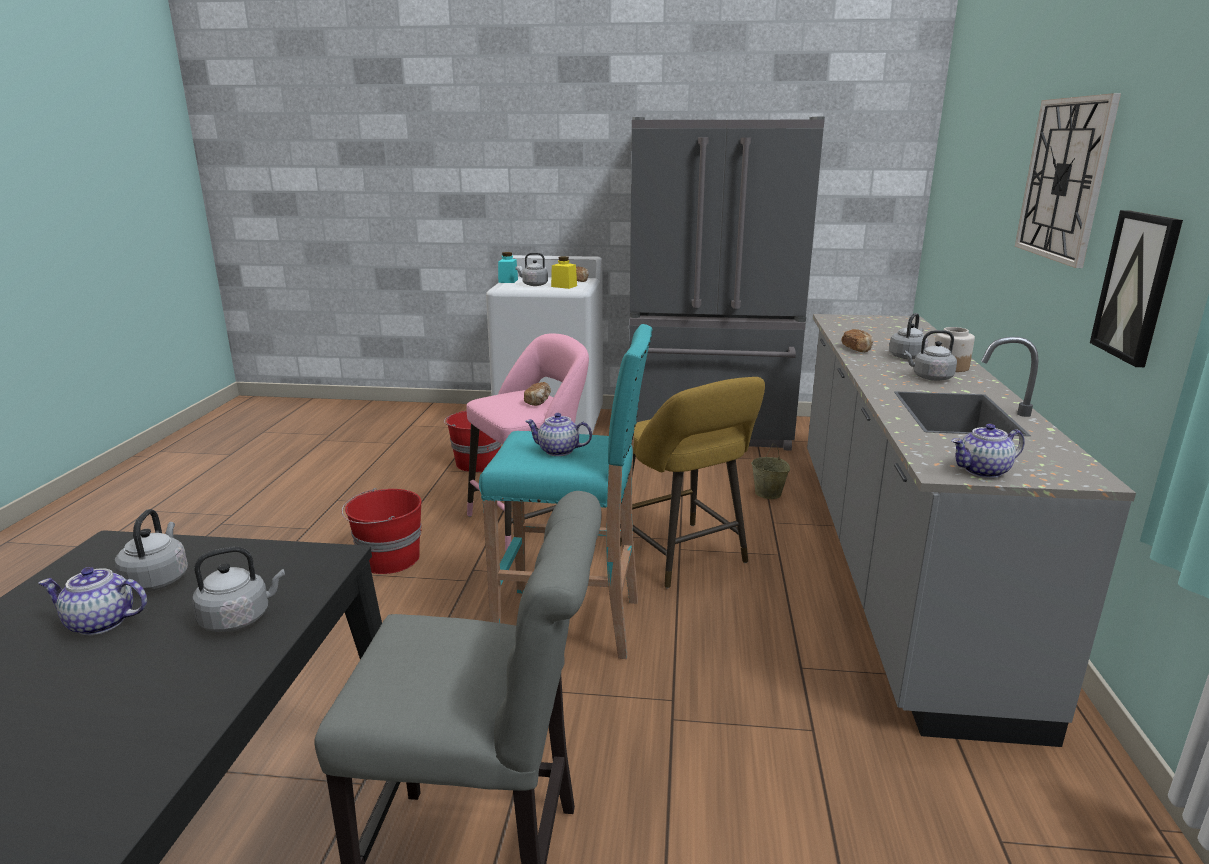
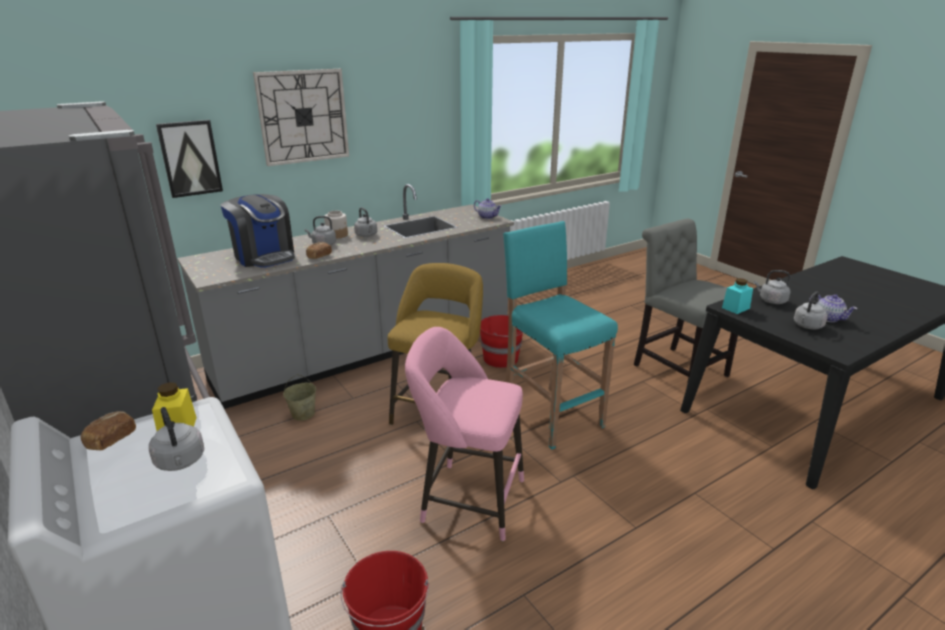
camera: 130 degrees left, 5 degrees up
(388, 560) = (610, 532): red bucket -> red bucket (501, 358)
(508, 281) = (151, 511): turquoise jar -> turquoise jar (735, 308)
(538, 401) = (465, 387): bread -> none
(558, 451) = (564, 311): teapot -> none
(885, 335) = (264, 256): none -> coffee machine
(1136, 286) = (394, 150): picture -> picture (190, 158)

